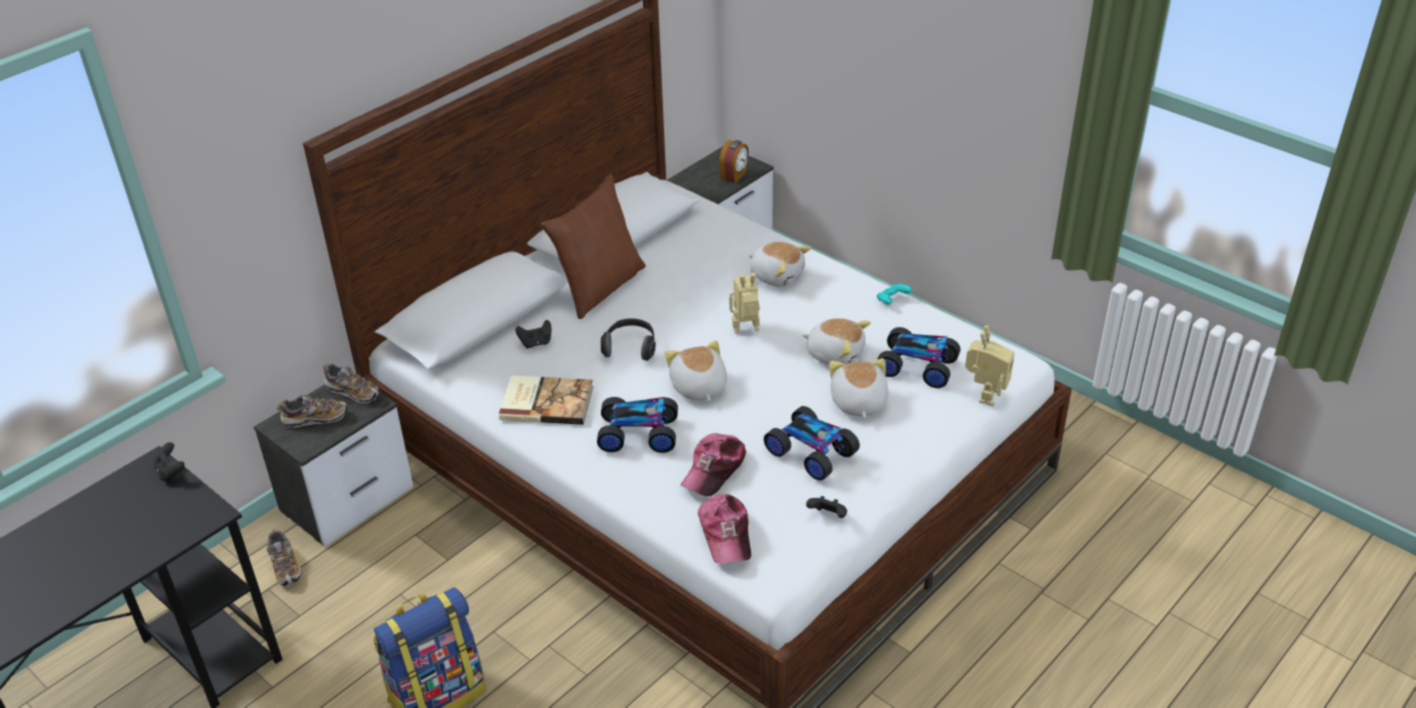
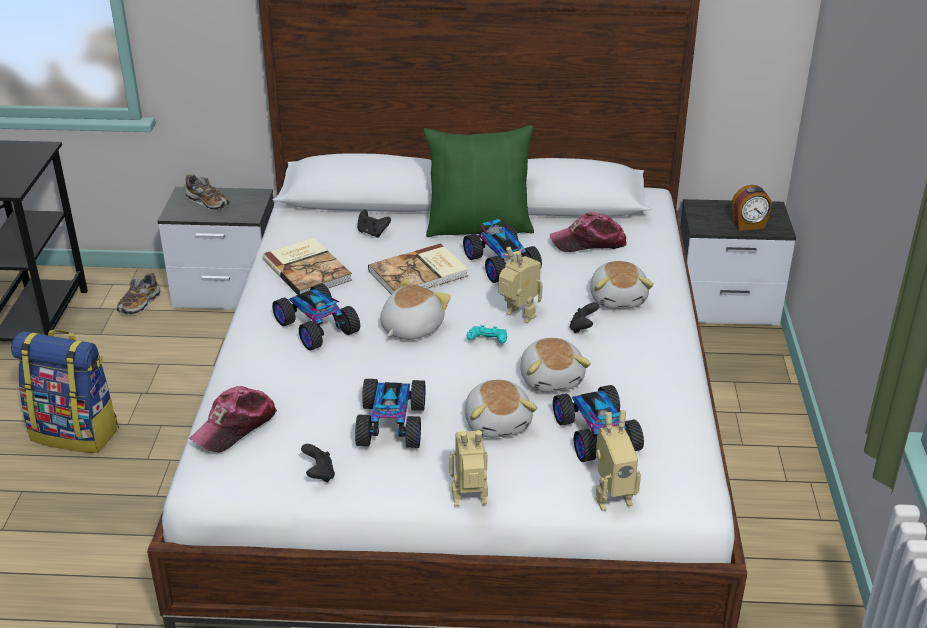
camera: 50 degrees right, 5 degrees down
(171, 472) = (38, 157): black game controller -> black game controller (583, 328)
(353, 392) = (251, 202): shoe -> none
(599, 287) = (479, 226): brown pillow -> green pillow
(630, 348) = (420, 274): headphones -> book
(666, 303) = (500, 264): none -> toy car
(714, 470) = (310, 383): cap -> cap (588, 242)
(857, 403) = (498, 422): plush toy -> plush toy turned 120 degrees clockwise
(892, 300) = (677, 376): turquoise game controller -> turquoise game controller (487, 342)
(930, 459) = (470, 503): none -> toy robot

